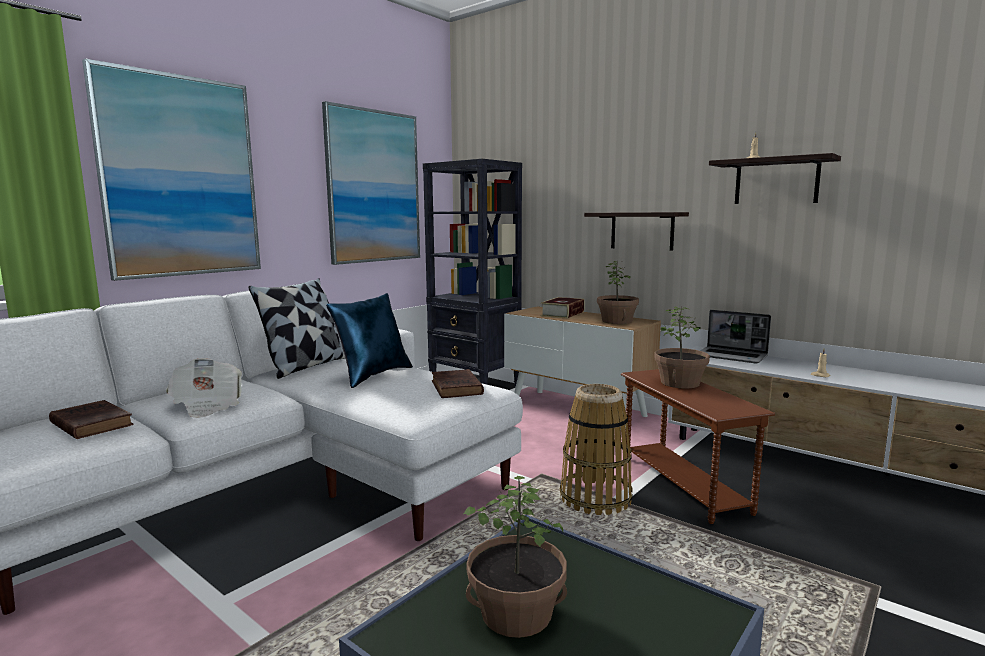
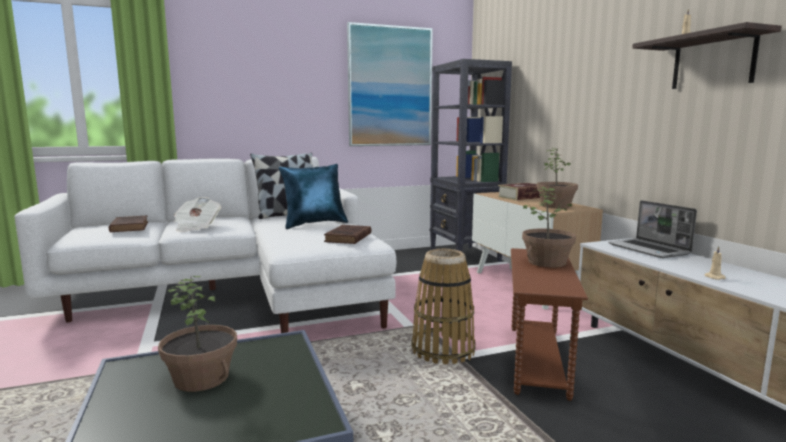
camera: 30 degrees right, 0 degrees up
(180, 177) = (237, 81): picture -> none
(642, 230) = (594, 120): shelf -> none

